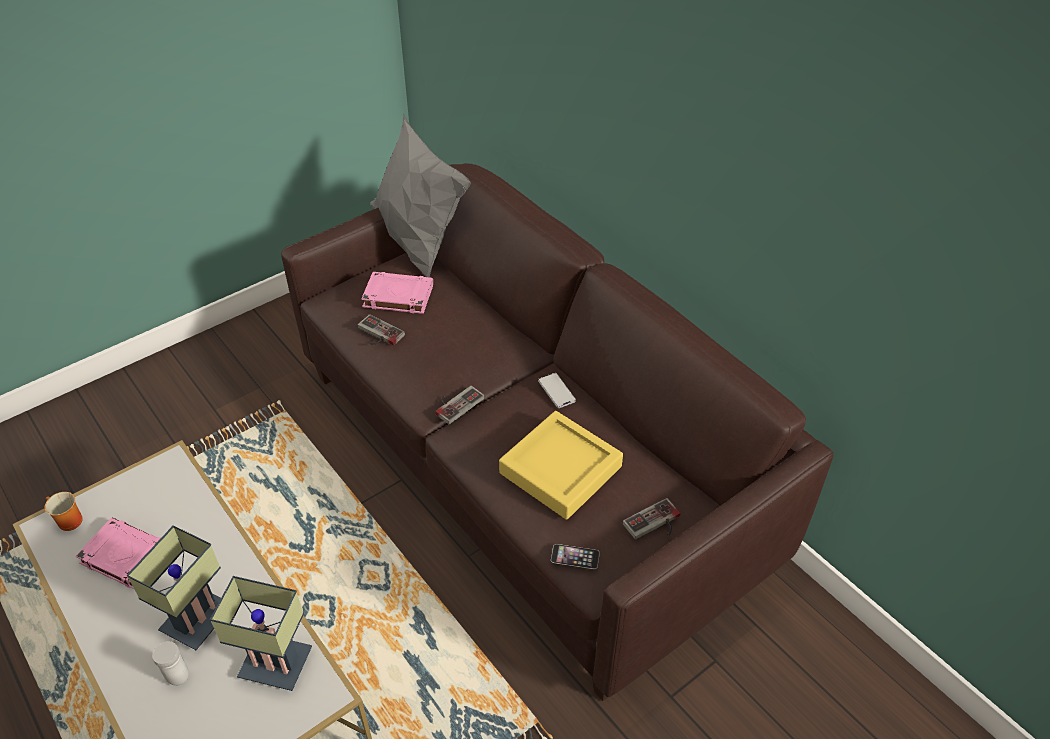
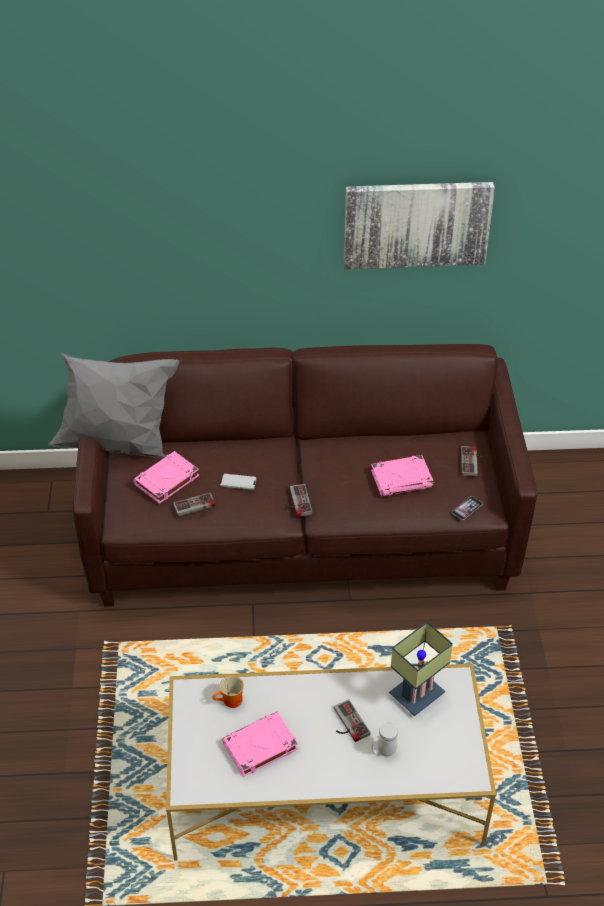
camera: 55 degrees left, 0 degrees up
(67, 521) = (193, 773): mug -> mug (231, 702)
(197, 617) = (347, 723): table lamp -> game controller
(556, 391) = (335, 448): phone -> phone (238, 482)
(560, 470) = (402, 479): yellow tray -> pink book
(777, 178) = (416, 223): none -> picture

